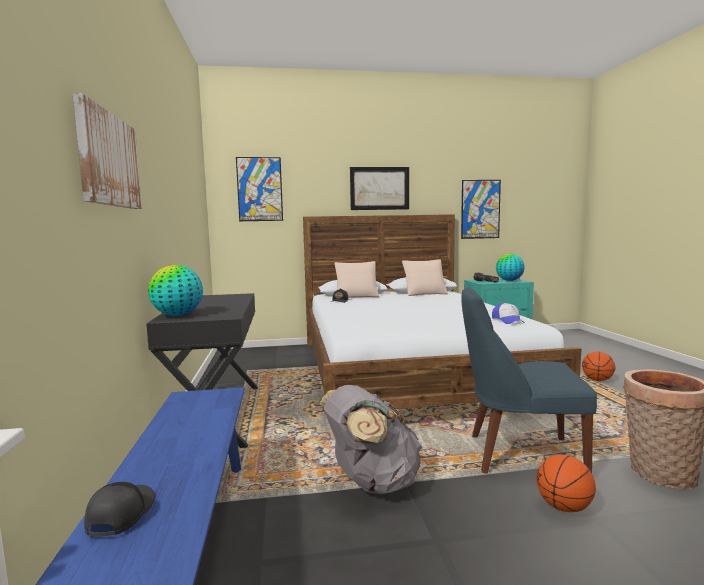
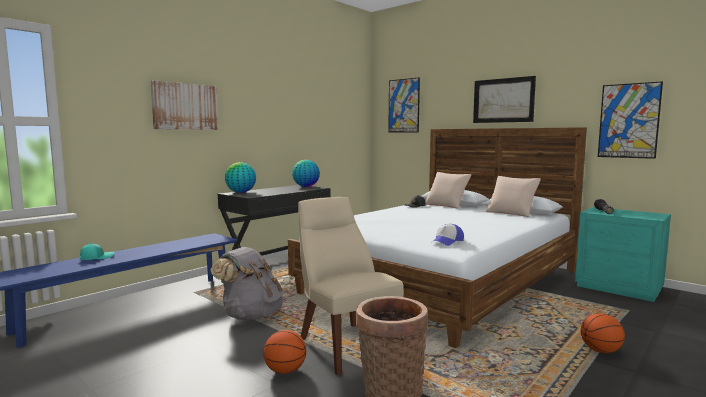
camera: 50 degrees right, 0 degrees up
(120, 515) = (96, 257): black cap -> turquoise cap
(509, 280) = (640, 215): globe -> globe (306, 187)
(518, 455) = (345, 345): blue chair -> beige chair

